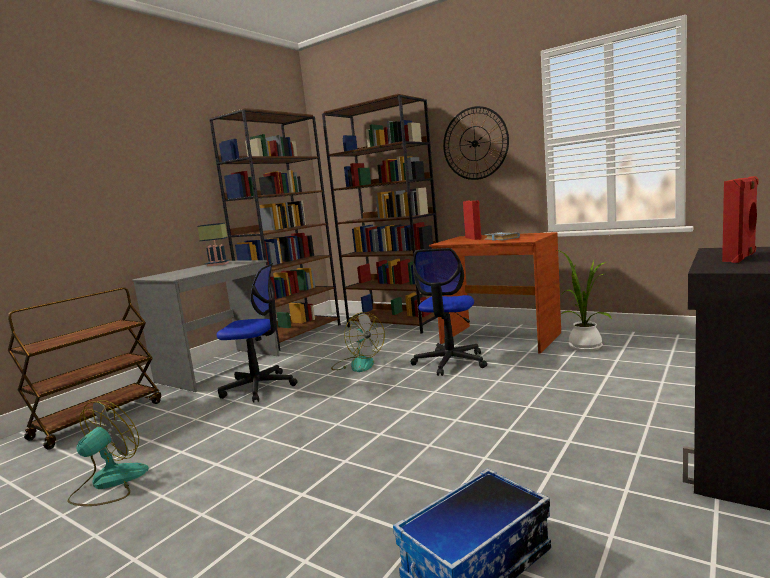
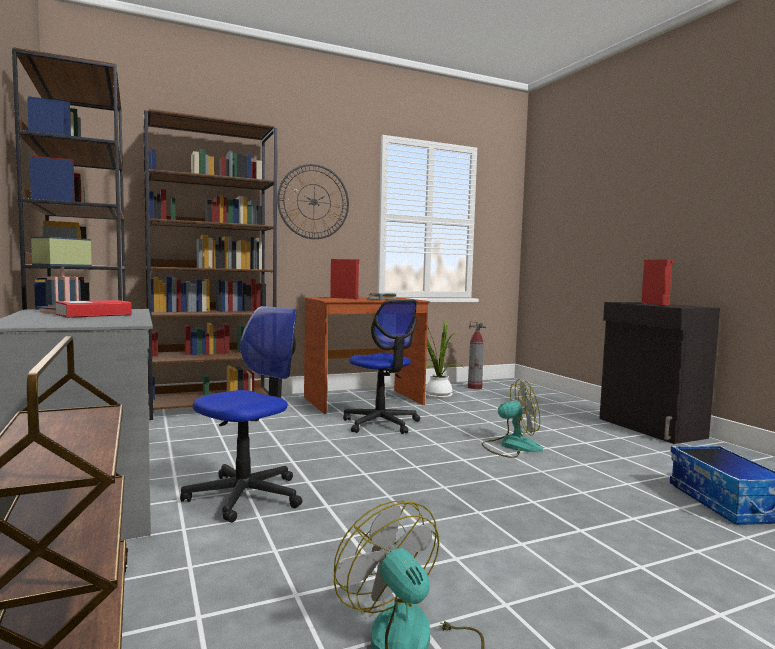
camera: 60 degrees left, 5 degrees down
(211, 268) = (94, 315): none -> book
(358, 364) = (296, 445): fan -> fan (511, 446)
(664, 345) = (475, 387): none -> fire extinguisher

